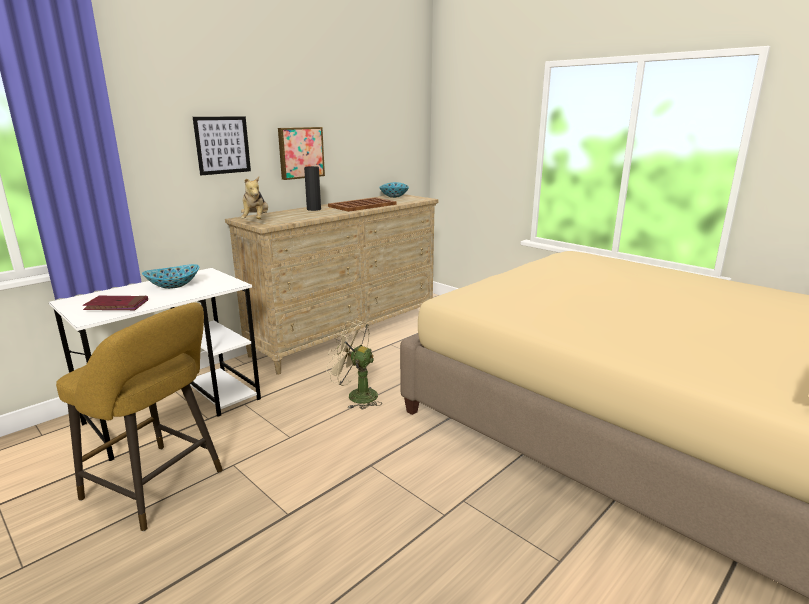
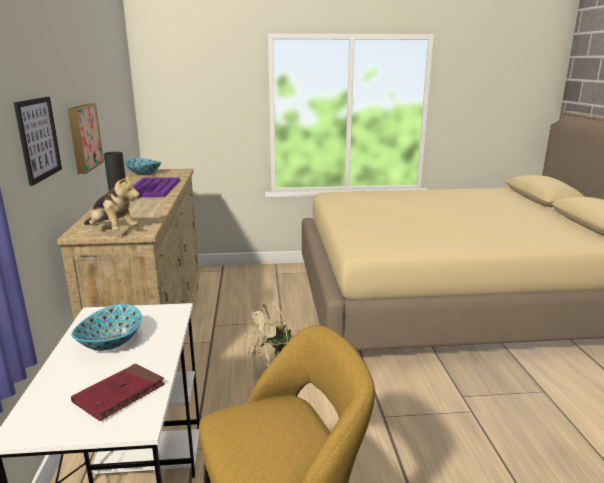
camera: 50 degrees left, 0 degrees up
(363, 205) = (153, 188): brown tray -> purple tray

